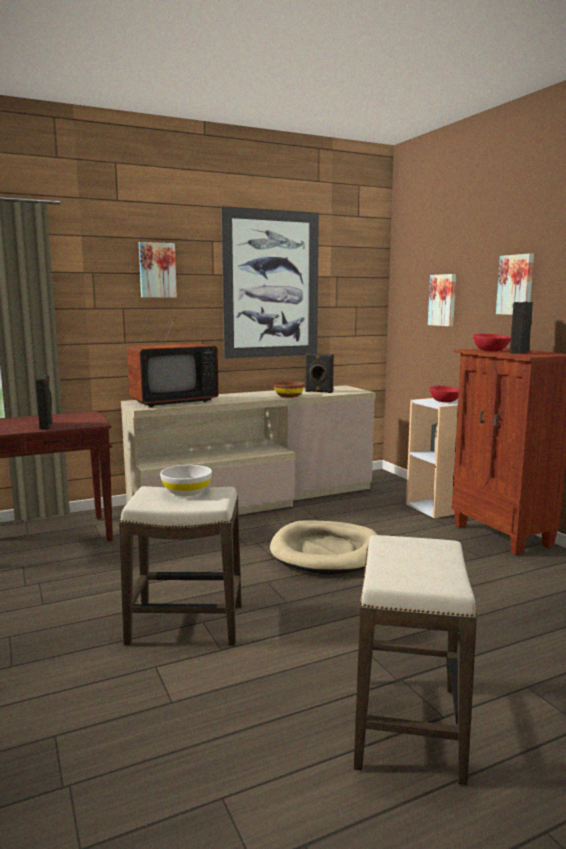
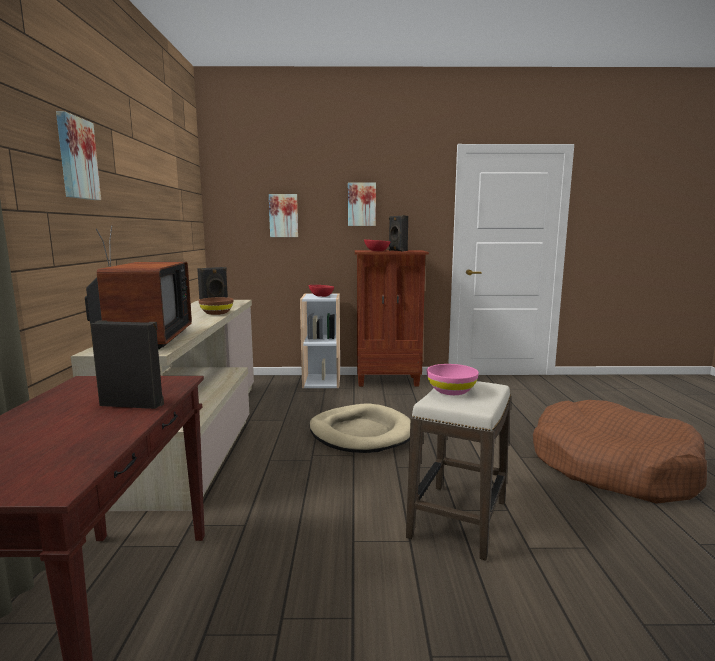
camera: 65 degrees left, 0 degrees up
(187, 492) = (451, 391): white bowl -> pink bowl
(271, 284) = (153, 192): picture -> none
(408, 727) = (612, 466): stool -> brown dog bed

